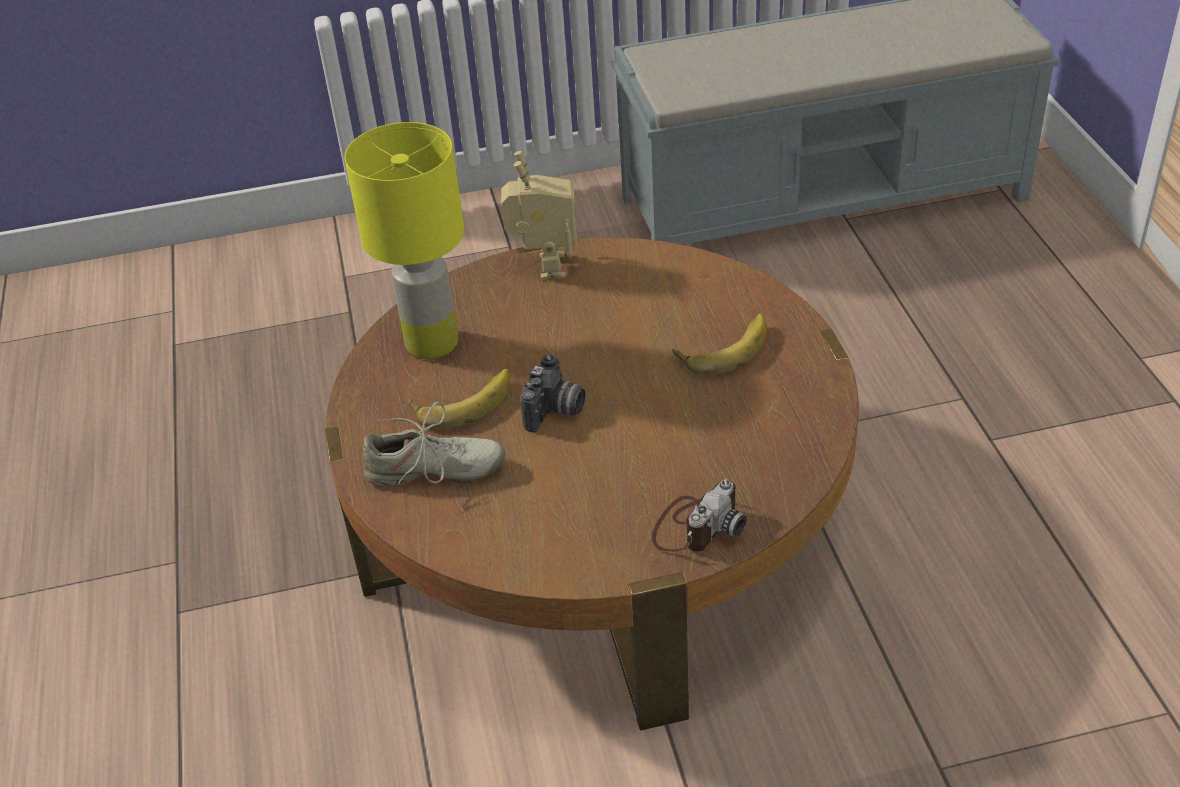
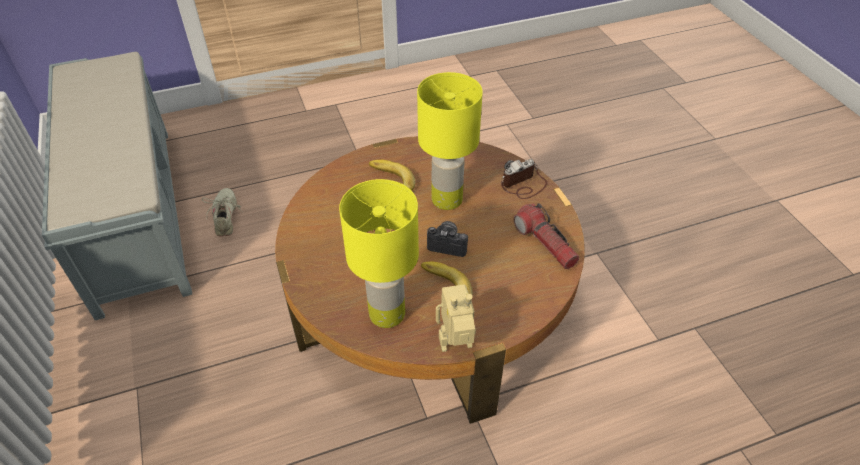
camera: 100 degrees left, 5 degrees up
(434, 472) = (506, 292): beige shoe -> beige shoe (226, 217)
(532, 536) = (545, 243): none -> flashlight
(544, 267) = (306, 265): toy robot -> toy robot (456, 347)
(665, 417) = (448, 200): none -> yellow table lamp
(696, 525) = (523, 185): camera -> camera turned 60 degrees counterclockwise

